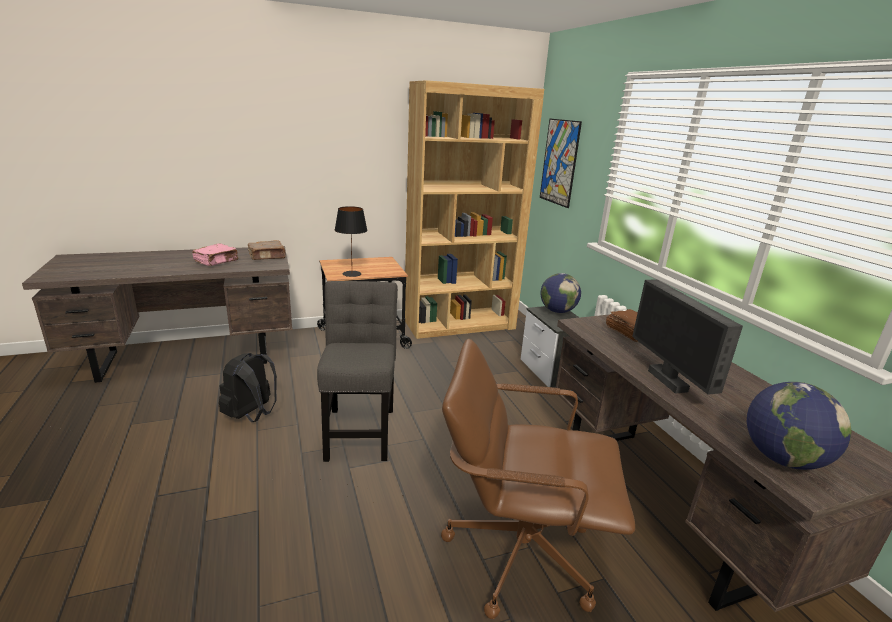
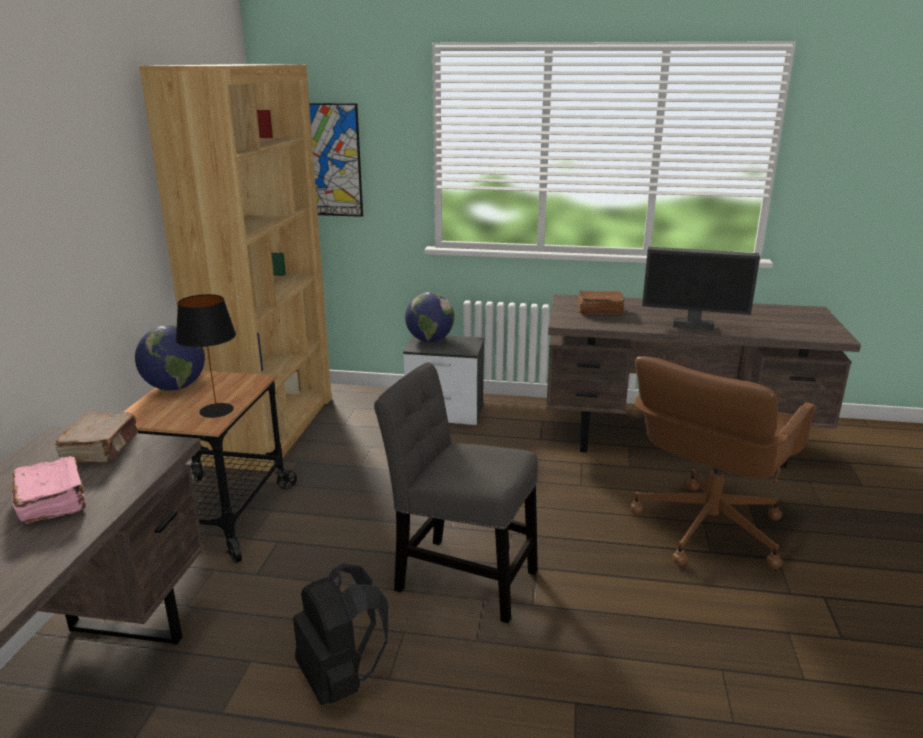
camera: 60 degrees left, 0 degrees up
(782, 459) = (806, 331): globe -> globe (175, 387)

